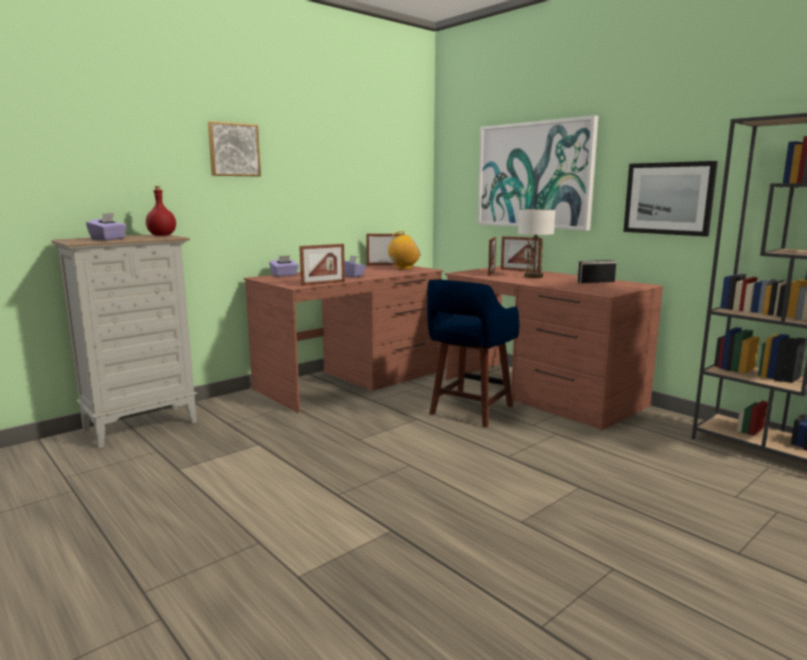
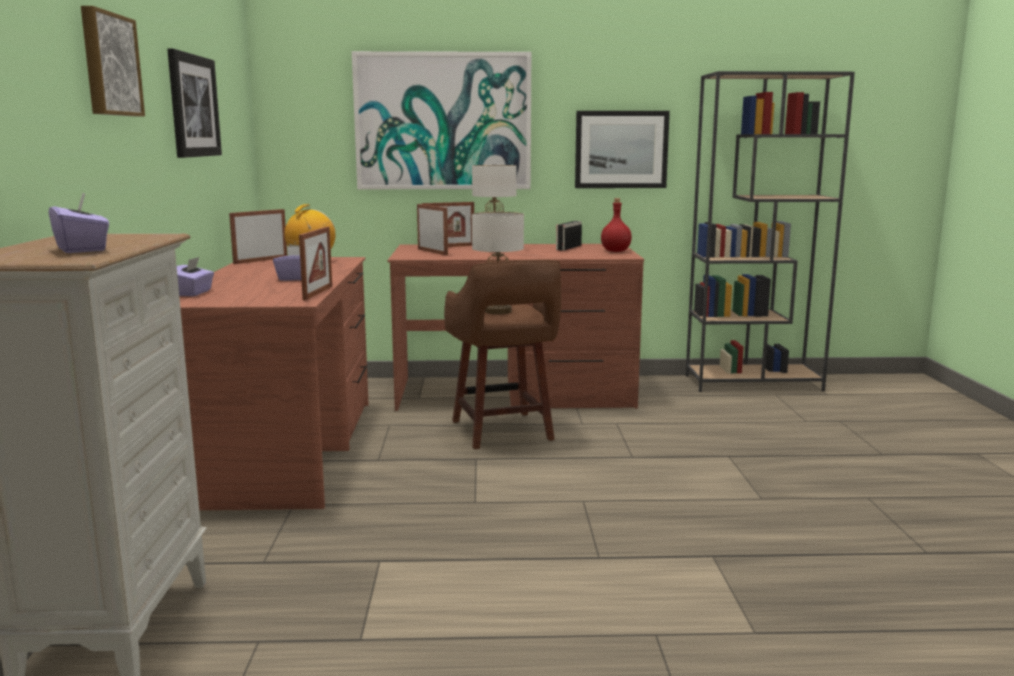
camera: 50 degrees left, 0 degrees up
(162, 235) = (110, 235): red bottle -> red bottle (615, 251)
(336, 169) = (193, 106): none -> picture
(464, 319) = (498, 311): none -> table lamp
(469, 411) = (502, 432): blue stool -> brown stool

